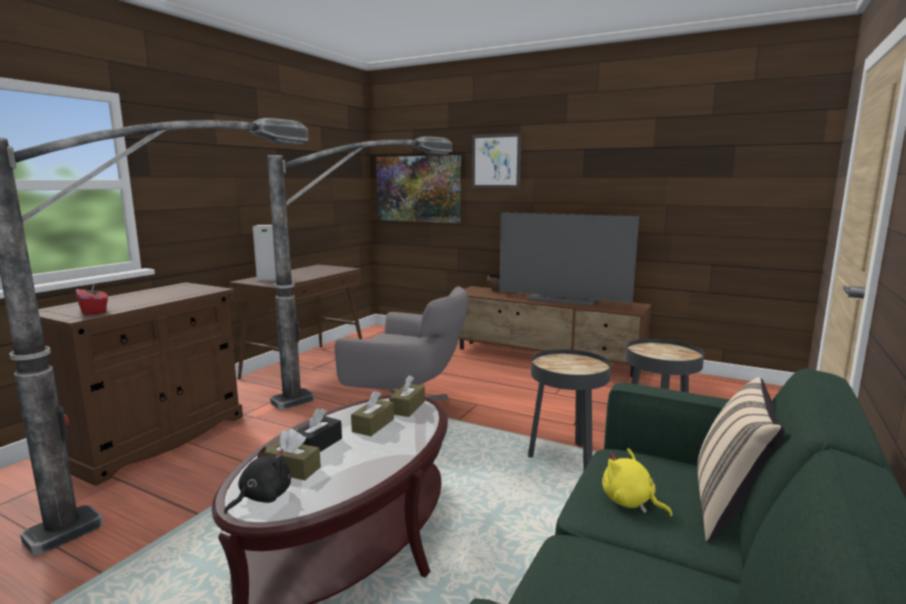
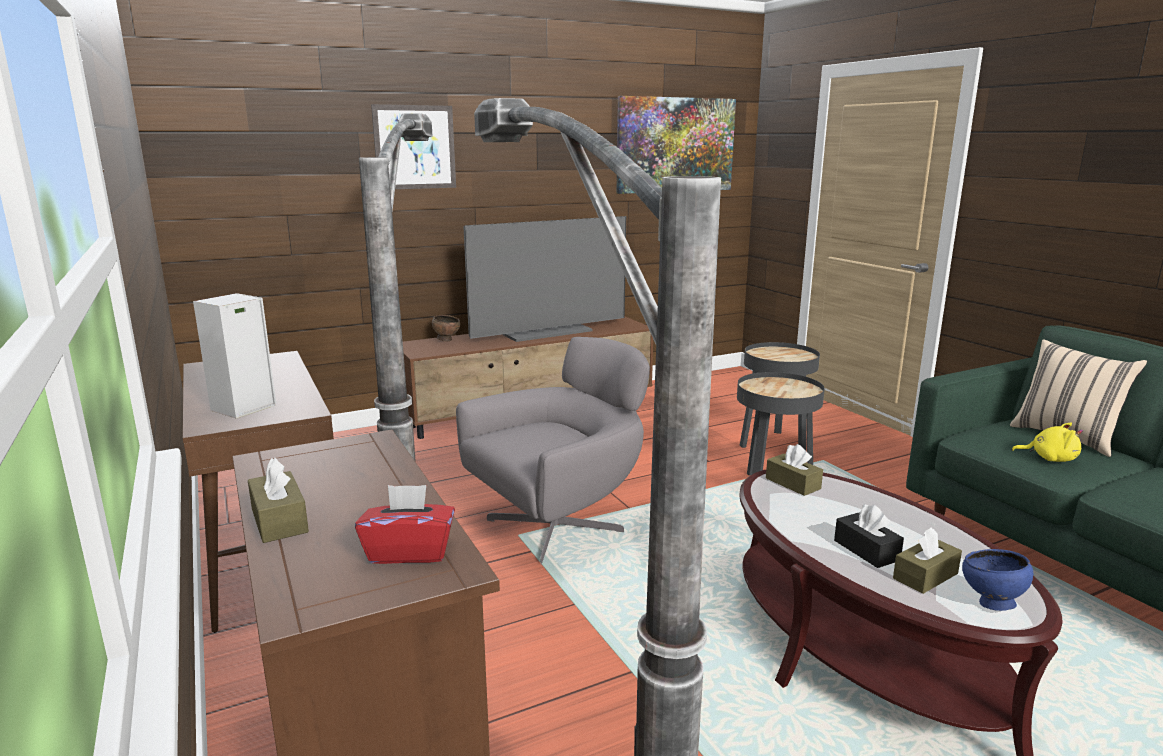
camera: 55 degrees left, 5 degrees up
(262, 497) = (991, 604): black plush toy -> blue bowl
(373, 425) = (830, 511): brown tissue box -> brown tissue box (279, 520)
(418, 189) = (271, 195): picture -> picture (675, 145)
(630, 502) = (1049, 458): yellow plush toy -> yellow plush toy turned 150 degrees counterclockwise

